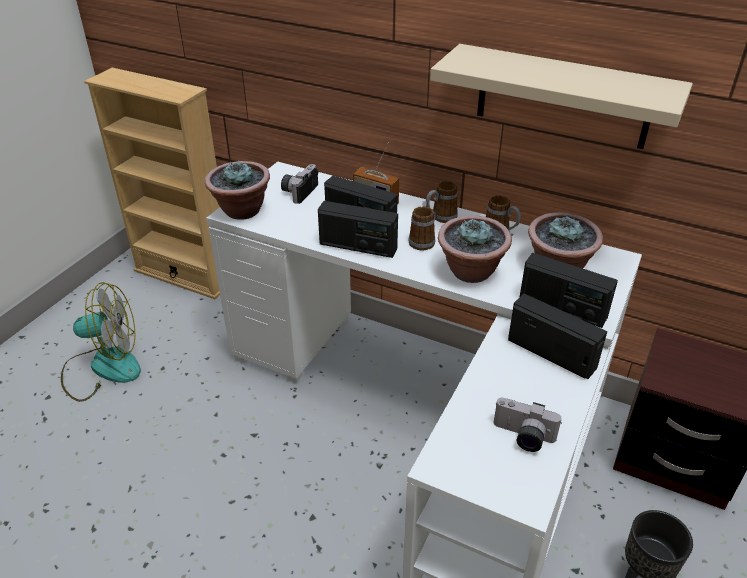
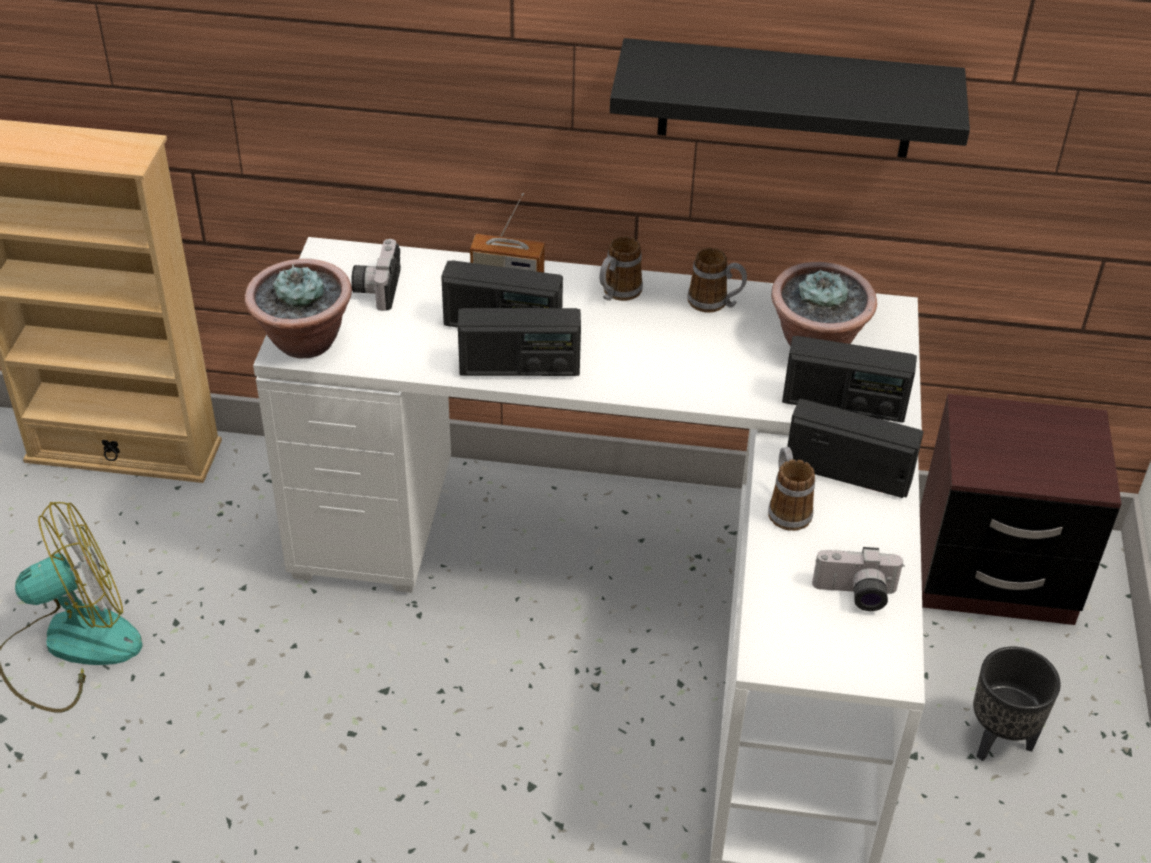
camera: 20 degrees left, 5 degrees up
(422, 240) = (607, 336): mug -> mug (786, 508)
(471, 272) = (700, 375): potted plant -> none
(563, 97) = (786, 99): beige shelf -> black shelf

